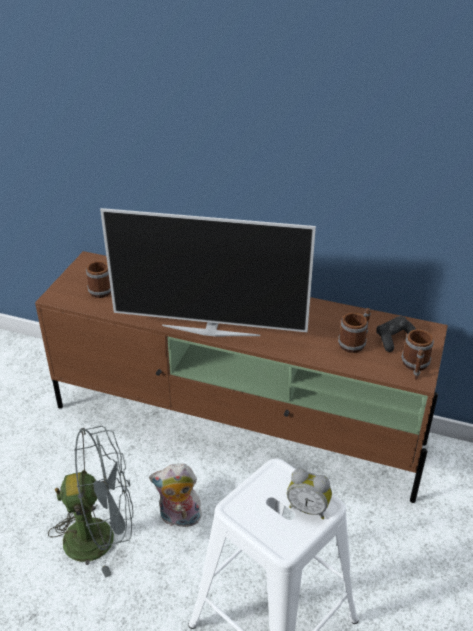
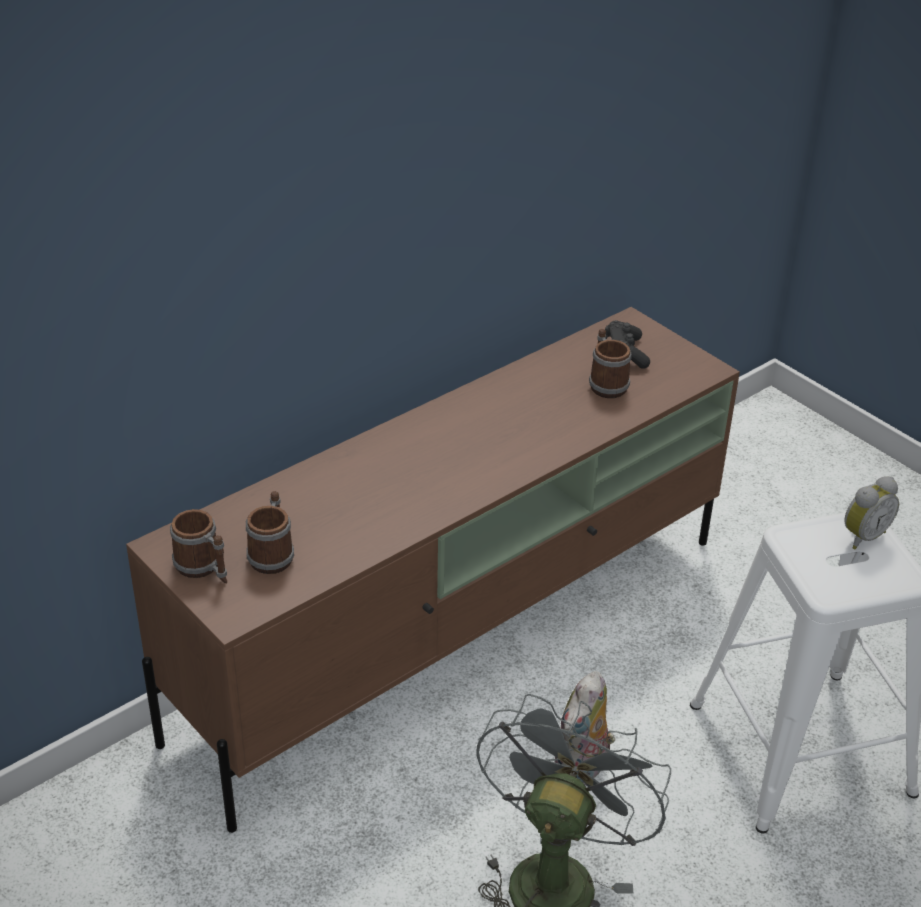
camera: 60 degrees left, 0 degrees up
(211, 329) = (473, 487): television -> none
(415, 366) = (685, 362): mug -> mug (203, 568)

